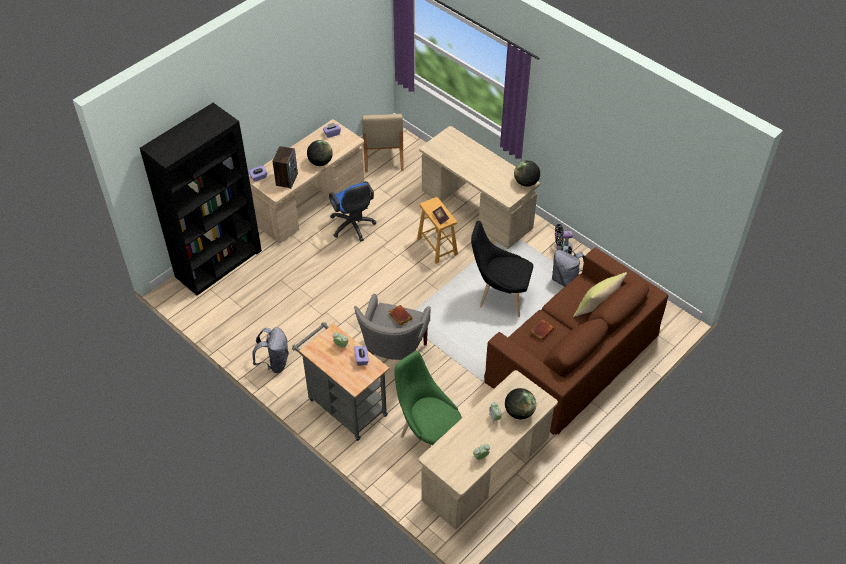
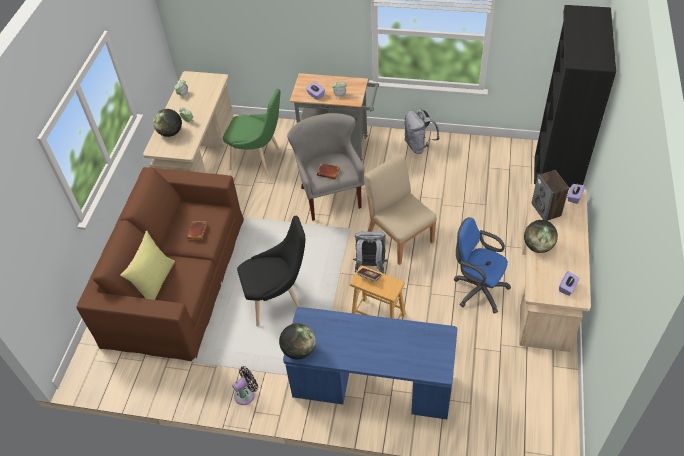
camera: 150 degrees right, 0 degrees up
(383, 157) = (536, 397): beige chair -> beige chair (400, 237)
(476, 210) = (372, 387): beige desk -> blue desk
(566, 280) = (221, 354): grey backpack -> grey backpack (370, 266)

